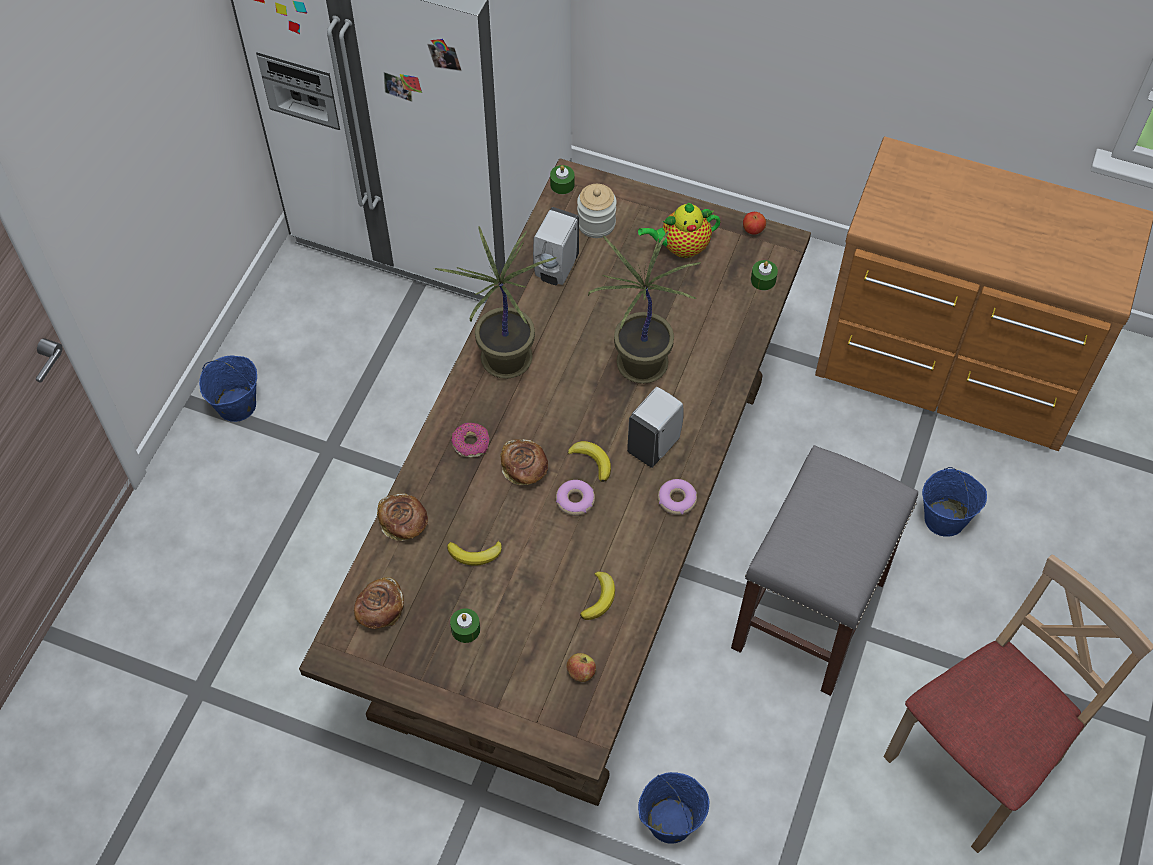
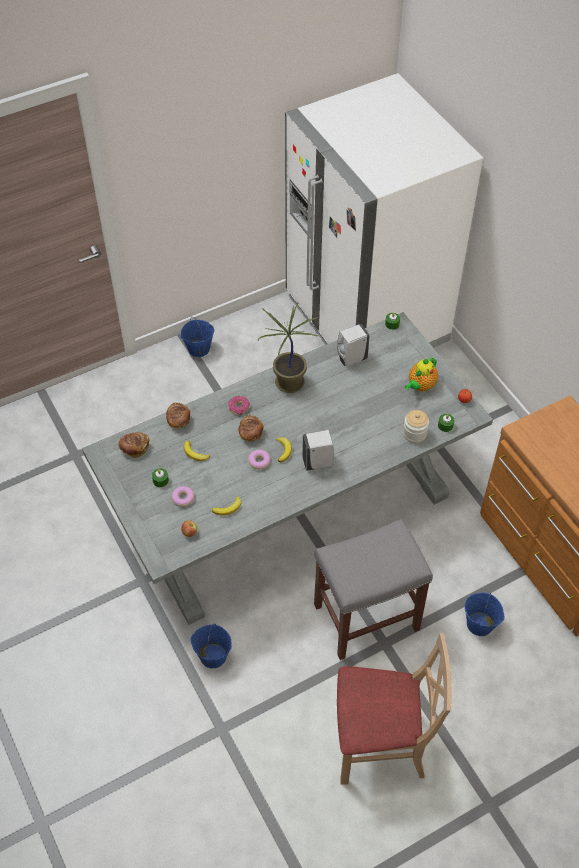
camera: 40 degrees right, 5 degrees down
(575, 539) = (289, 505): brown dining table -> grey dining table
(596, 224) = (390, 351): jar -> jar (414, 434)
(640, 366) = (347, 425): potted plant -> none
(676, 500) = (304, 492): donut -> donut (183, 498)
(681, 247) = (420, 386): teapot -> teapot turned 75 degrees counterclockwise

